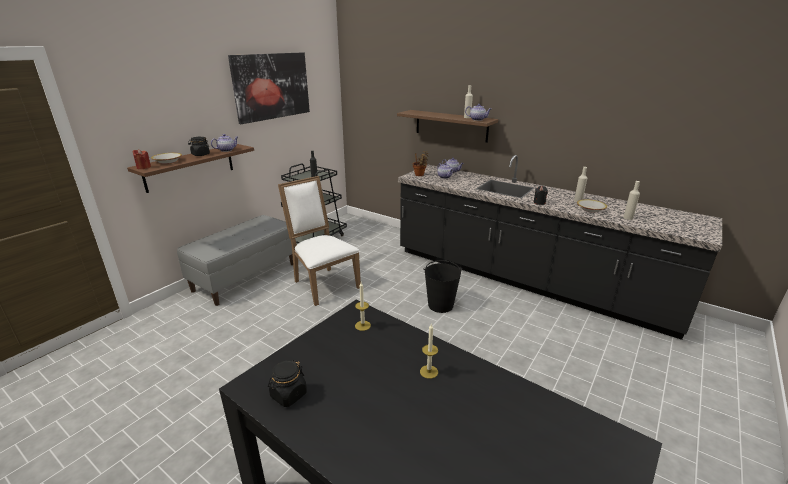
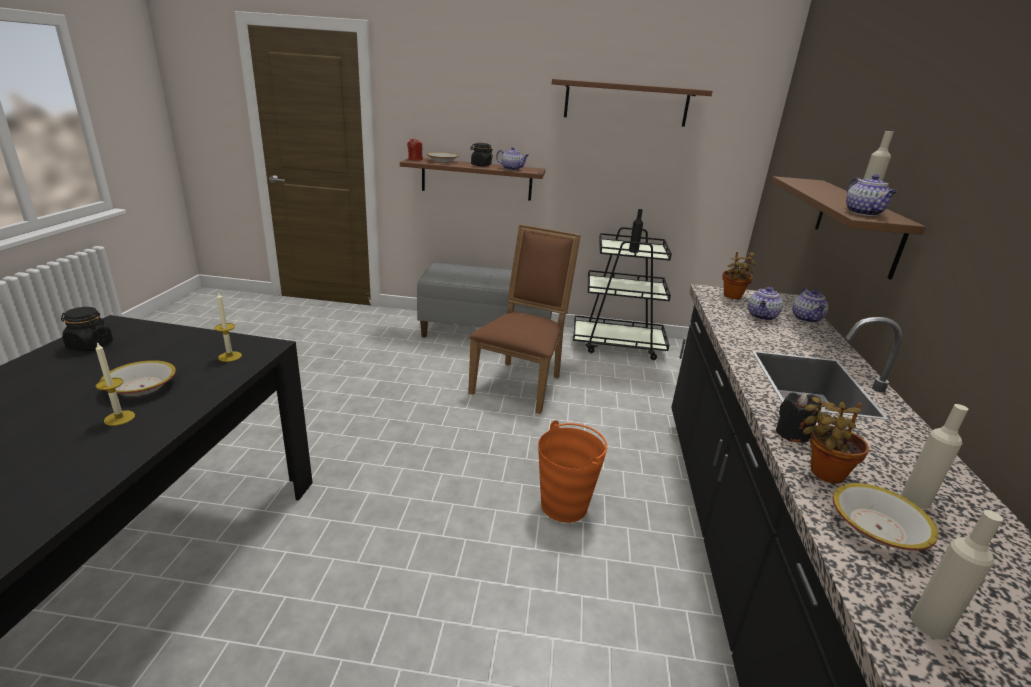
camera: 60 degrees right, 0 degrees up
(271, 86) = (626, 103): picture -> brown shelf
(323, 283) = (521, 383): white chair -> brown chair
(388, 363) = (142, 387): none -> bowl
(440, 305) = (564, 505): black bucket -> orange bucket
(562, 206) = (822, 473): none -> potted plant

